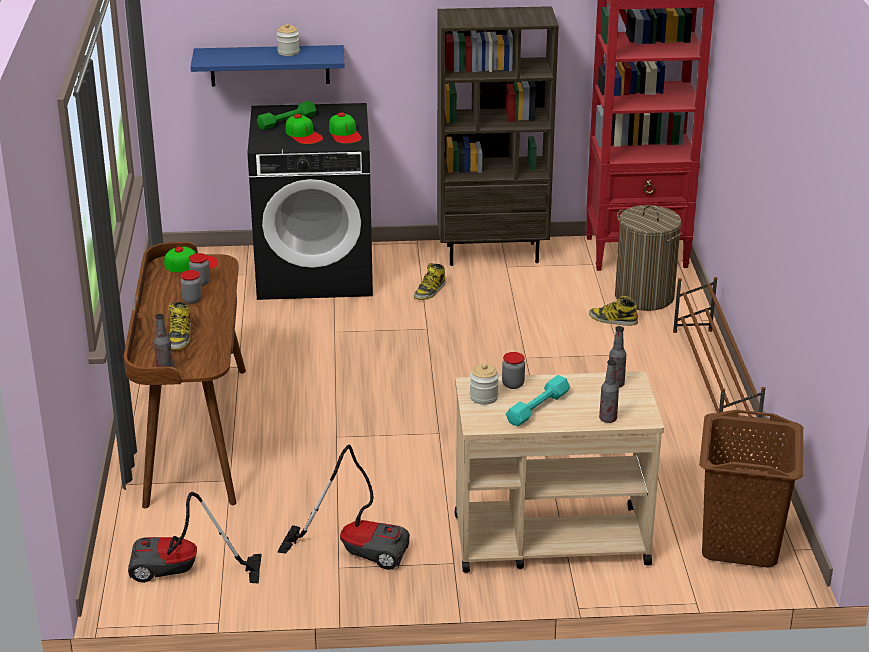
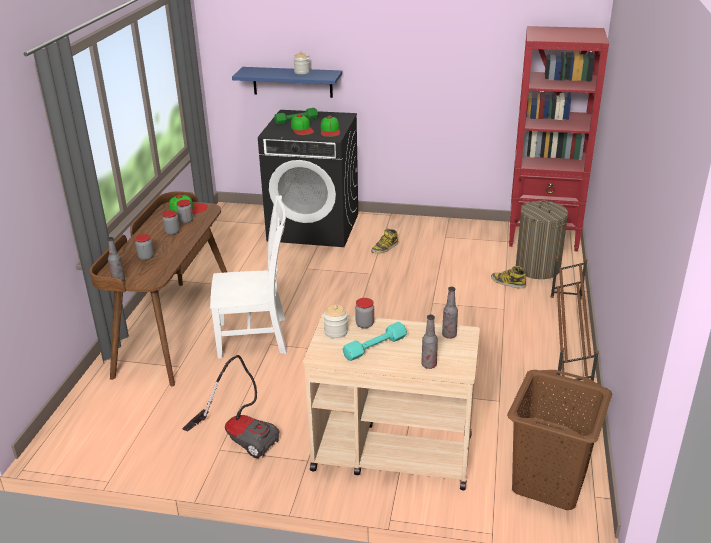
camera: 15 degrees right, 0 degrees up
(179, 337) = (146, 257): boot -> jar
(182, 573) = (107, 435): vacuum cleaner -> none
(313, 431) = (256, 337): none -> white chair
(493, 253) = (439, 227): brown bookcase -> none

